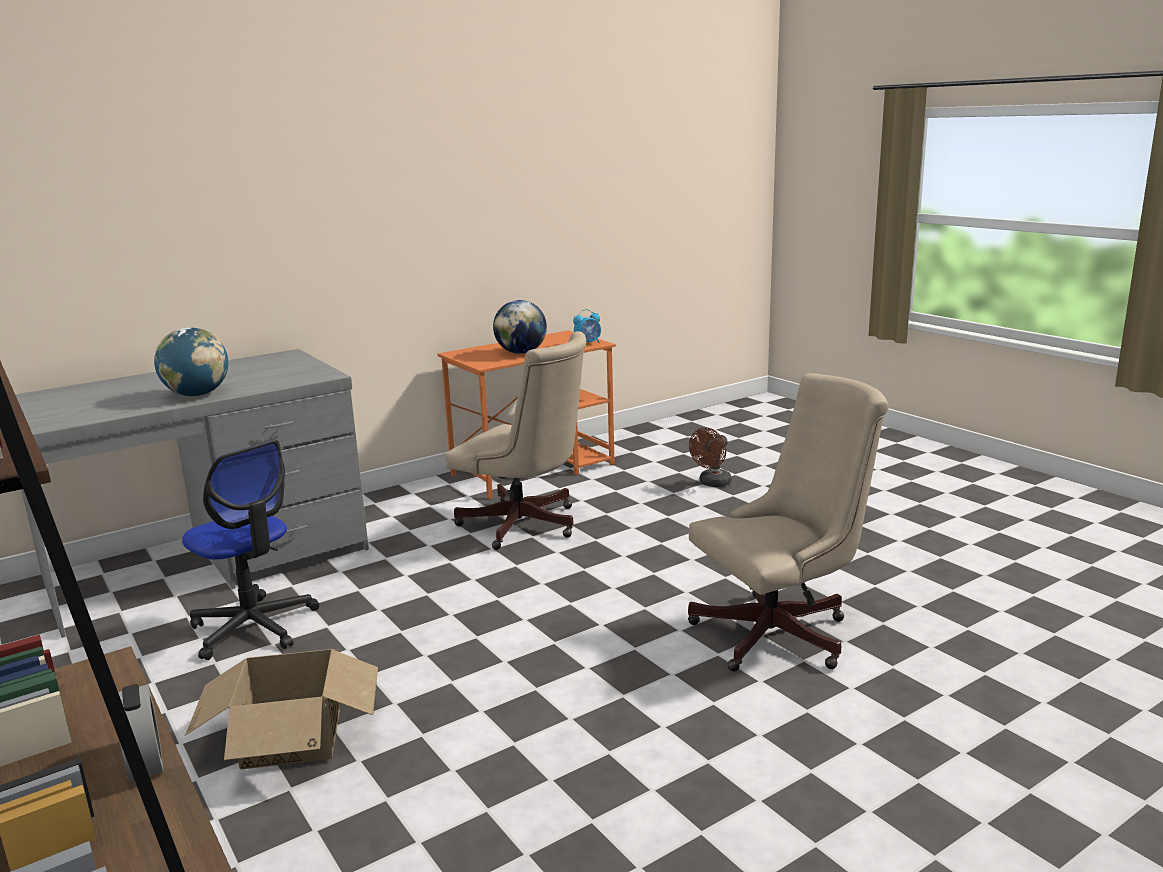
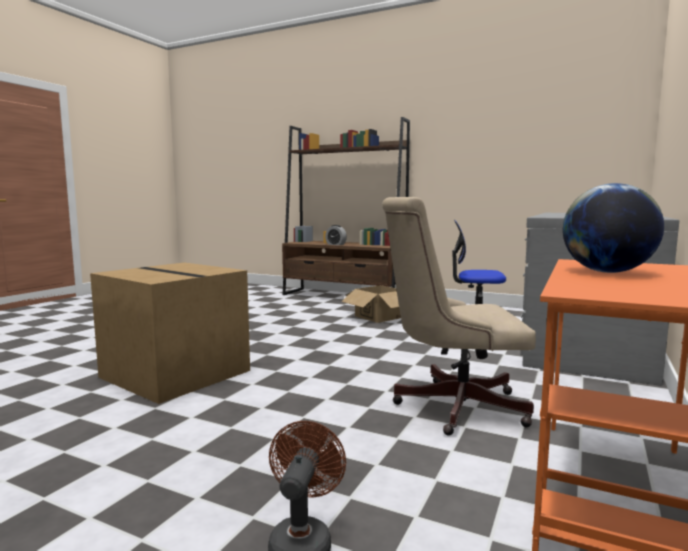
camera: 150 degrees right, 10 degrees down
(197, 395) = (560, 214): globe -> none
(588, 343) = (584, 290): alarm clock -> none
(782, 633) = (173, 374): beige office chair -> cardboard box

